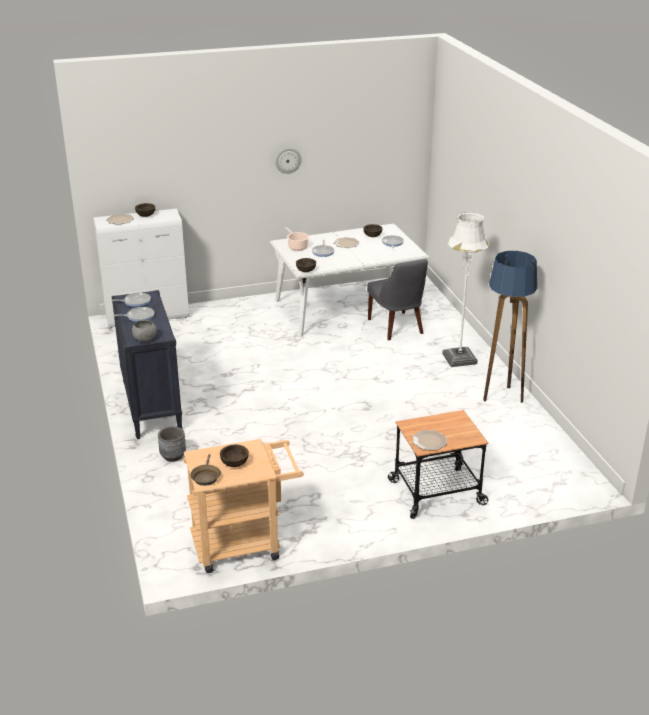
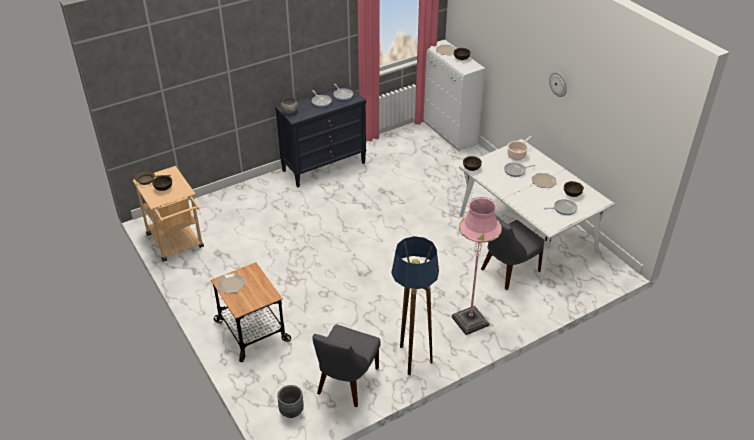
camera: 75 degrees right, 10 degrees up
(173, 456) = (267, 191): grey planter -> grey planter (291, 411)
(459, 359) = (470, 321): white floor lamp -> pink floor lamp
(527, 439) = (346, 383): none -> grey chair

